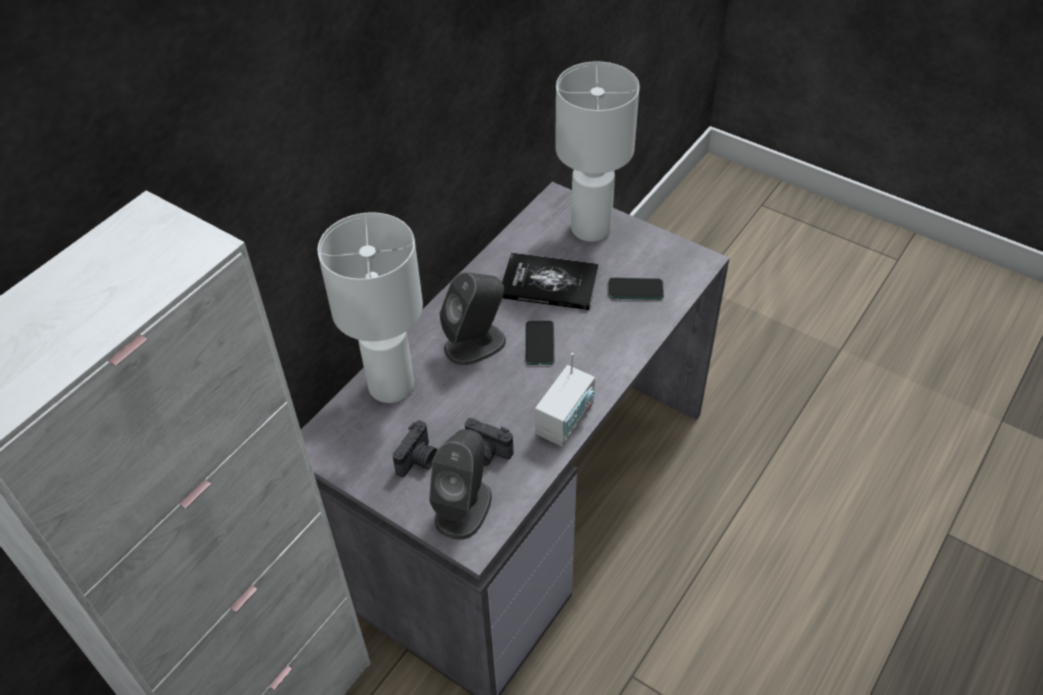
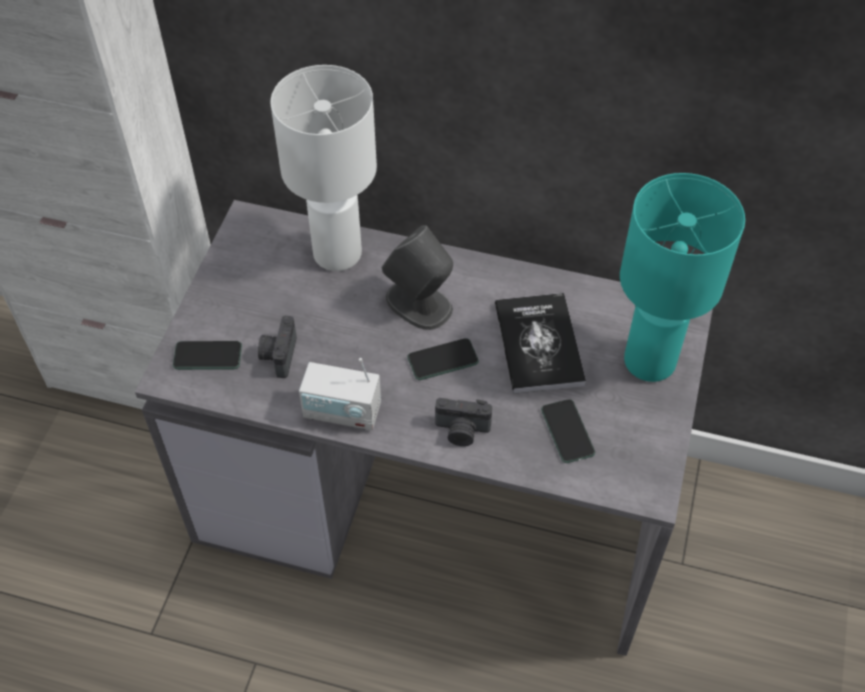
camera: 70 degrees right, 5 degrees up
(418, 460) = (253, 304): camera -> camera (461, 431)
(463, 507) = (207, 356): grey speaker -> phone
(590, 228) = (650, 360): white table lamp -> turquoise table lamp

